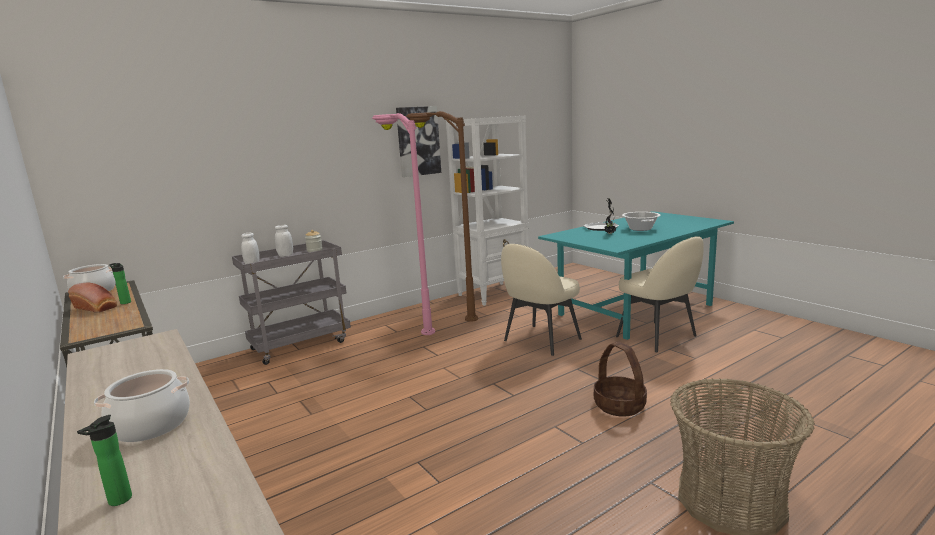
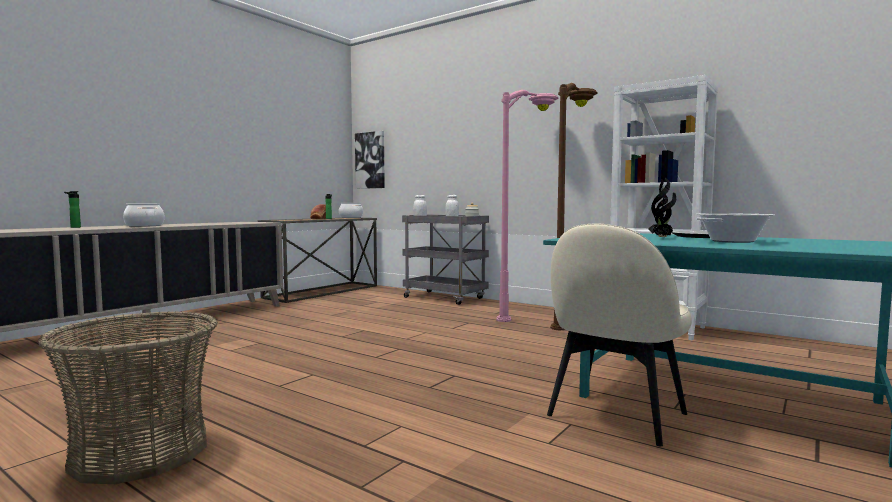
camera: 70 degrees right, 10 degrees down
(418, 141) = (599, 124): picture -> picture (370, 160)
(540, 340) = (526, 356): beige chair -> none
(620, 405) = (362, 398): basket -> none

